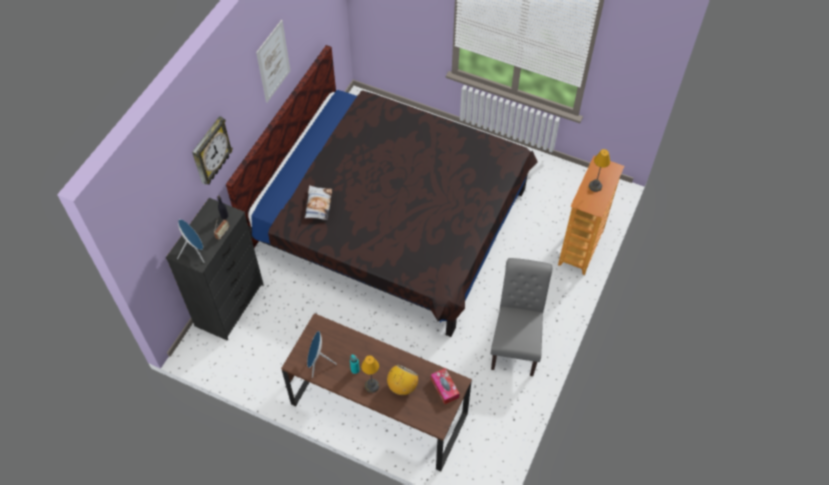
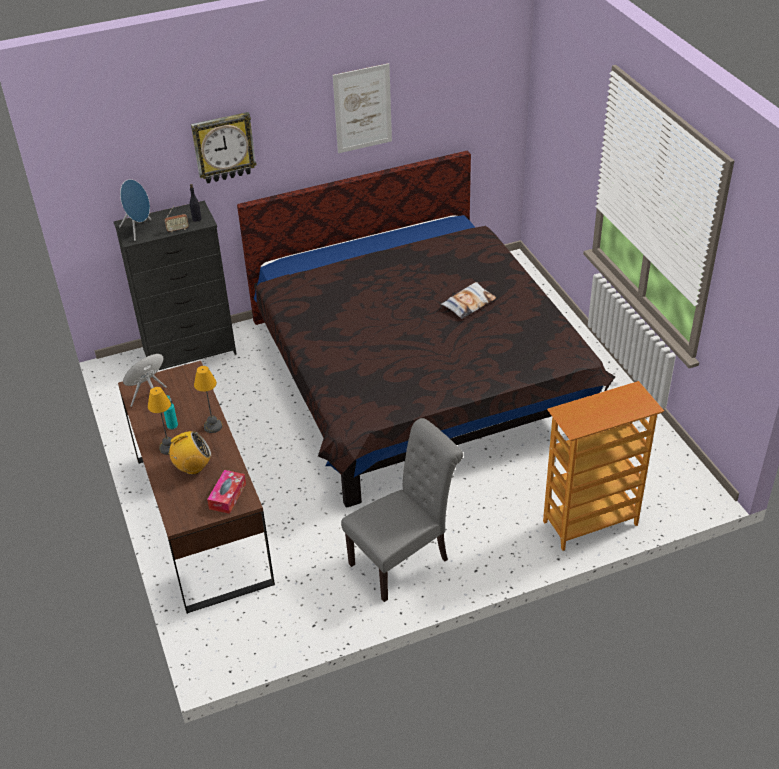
camera: 45 degrees right, 15 degrees down
(318, 205) = (322, 288): pillow -> pillow (468, 304)
(595, 186) = (600, 408): table lamp -> table lamp (212, 426)

